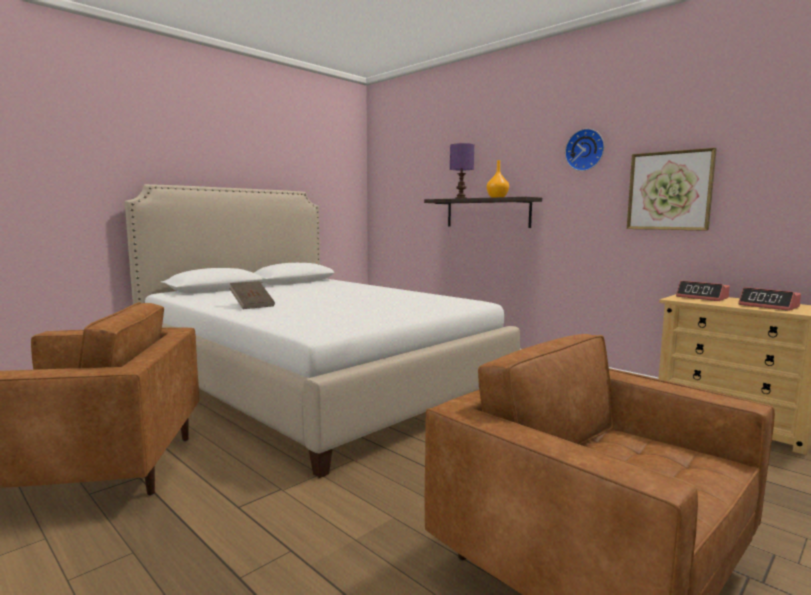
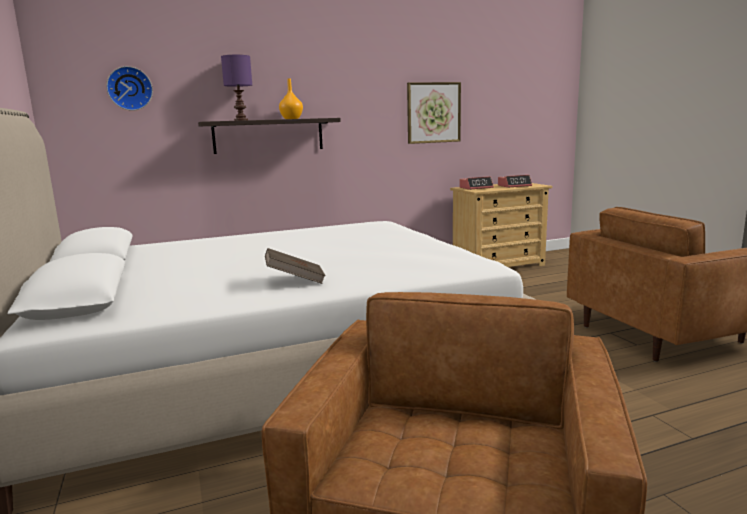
camera: 65 degrees left, 5 degrees up
(585, 150) = (368, 75): wall clock -> wall clock (130, 88)

